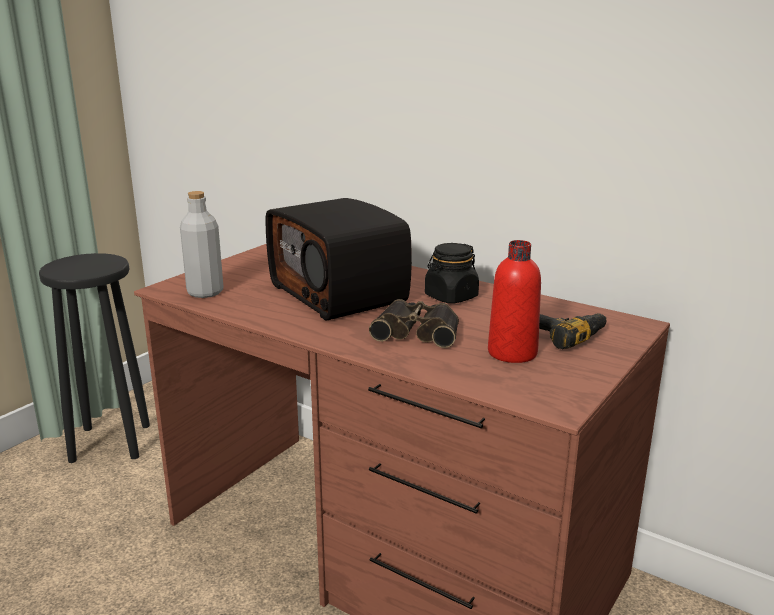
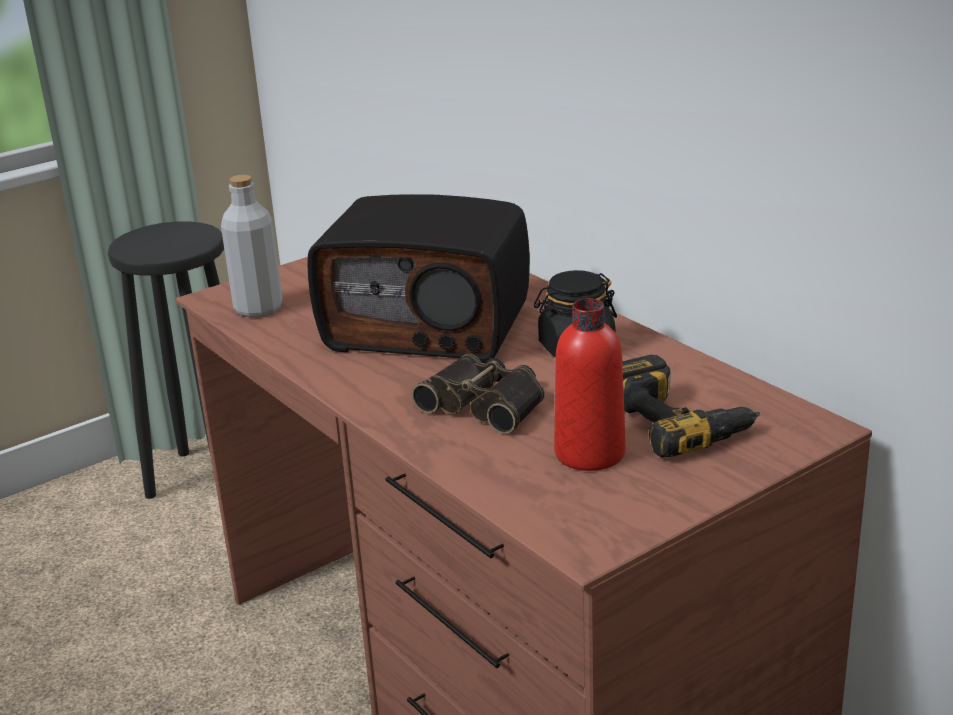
camera: 20 degrees right, 5 degrees up
(340, 293) = (429, 327): radio -> radio turned 60 degrees counterclockwise

